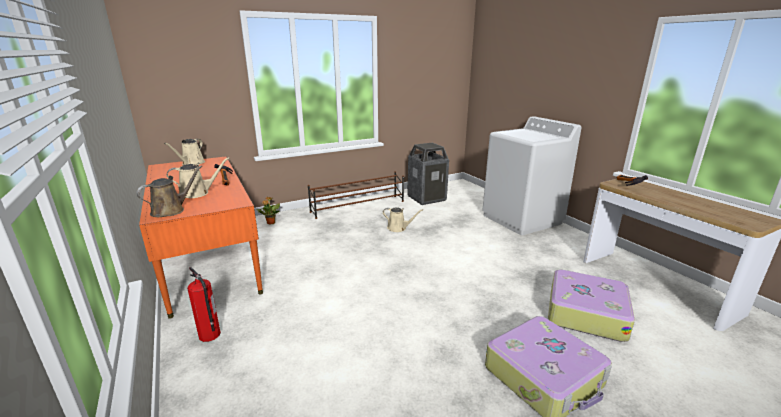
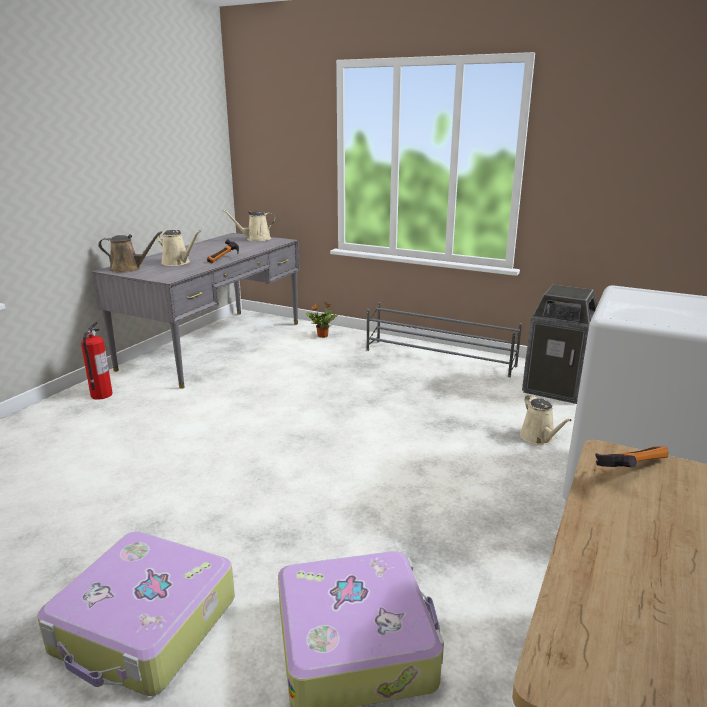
camera: 55 degrees right, 0 degrees up
(209, 261) = (214, 345): orange desk -> grey desk
(358, 206) = (439, 358): brown shoe rack -> grey shoe rack
(398, 228) = (419, 402): beige watering can -> beige watering can (539, 438)

